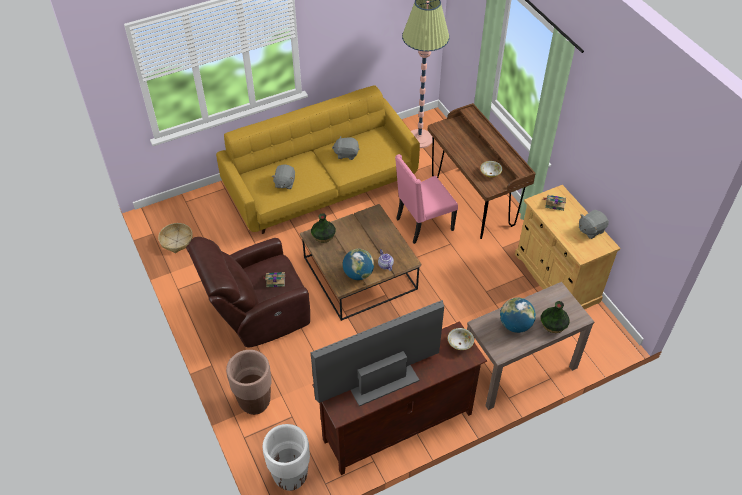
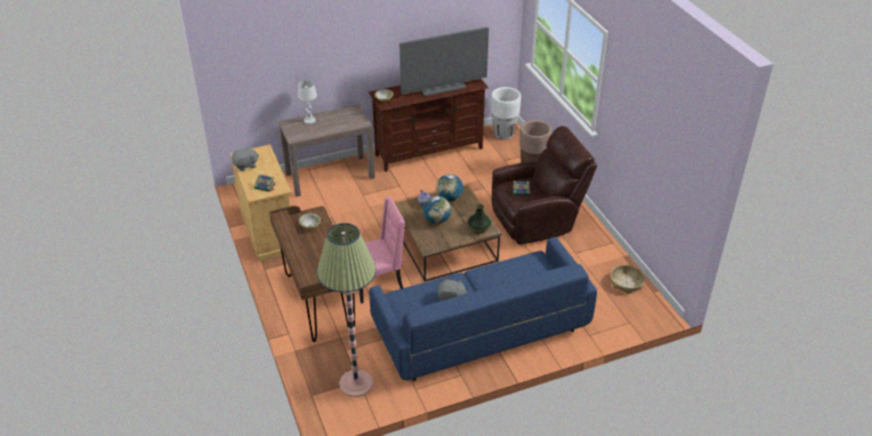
camera: 175 degrees left, 10 degrees down
(284, 183) = (519, 271): grey plush toy -> none
(322, 186) = (480, 329): yellow sofa -> blue sofa
(515, 325) = (337, 122): globe -> globe (437, 220)
(553, 325) = (309, 120): vase -> white table lamp

